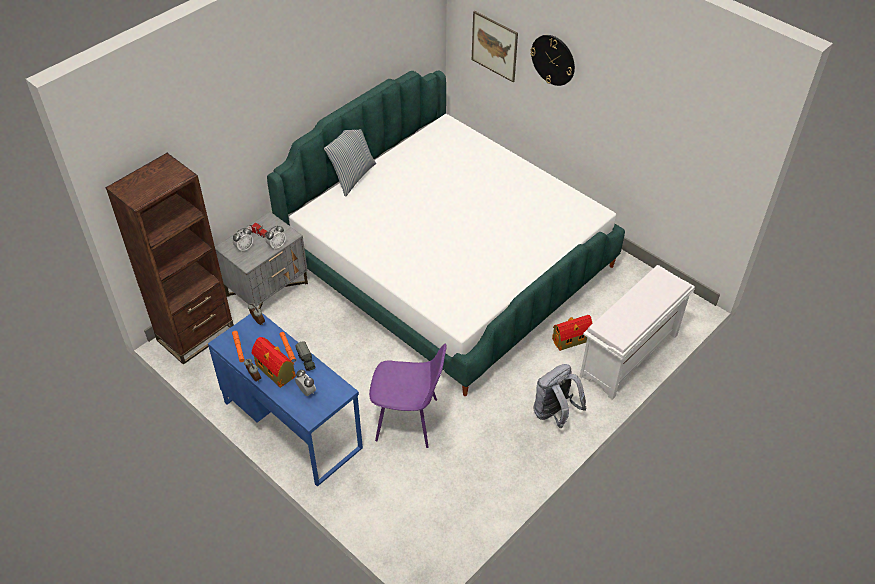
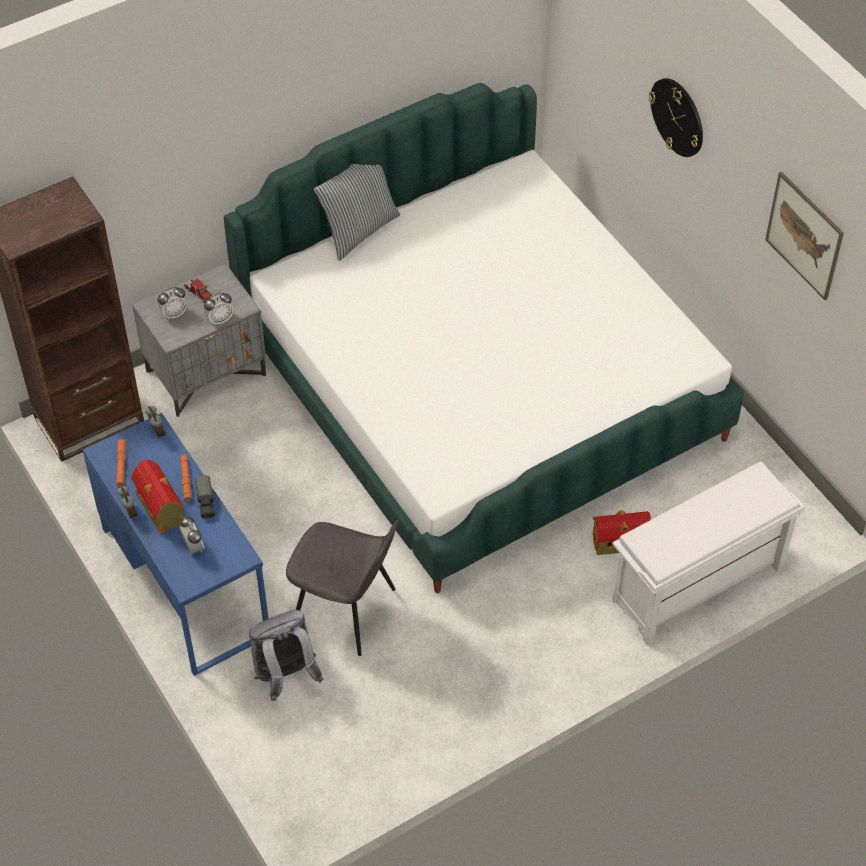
camera: 15 degrees right, 5 degrees up
(409, 420) = (346, 610): purple chair -> grey chair
(494, 46) = (607, 71): picture -> picture (804, 235)
(554, 414) = (555, 647): grey backpack -> grey backpack (285, 676)

